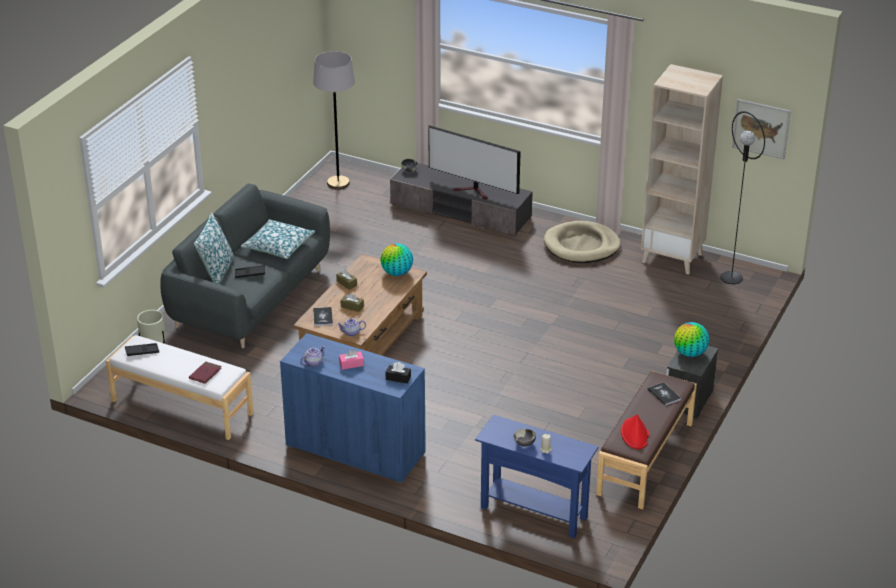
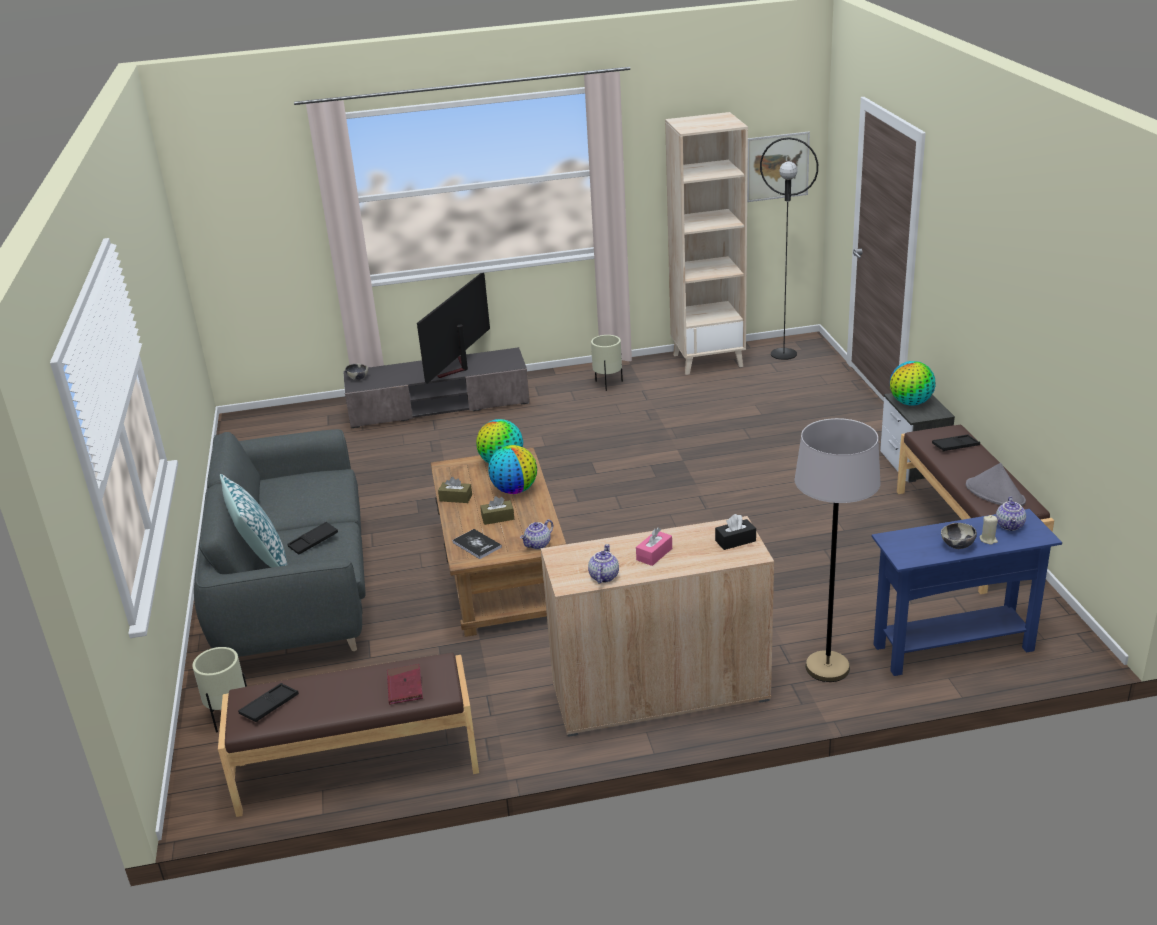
camera: 35 degrees left, 5 degrees down
(181, 407) = (357, 767): white bench -> brown bench
(278, 246) = (311, 498): pillow -> none
(338, 183) = (260, 434): grey floor lamp -> grey floor lamp (827, 668)
(355, 449) = (659, 692): blue cabinet -> beige cabinet
(381, 294) = (514, 490): none -> globe
(474, 191) = (457, 369): television -> television turned 120 degrees clockwise
(570, 449) = (1010, 526): none -> teapot
(581, 246) = (608, 384): beige dog bed -> beige planter
(635, 434) = (995, 494): red hat -> grey hat
(664, 394) = (955, 446): book -> black tray

